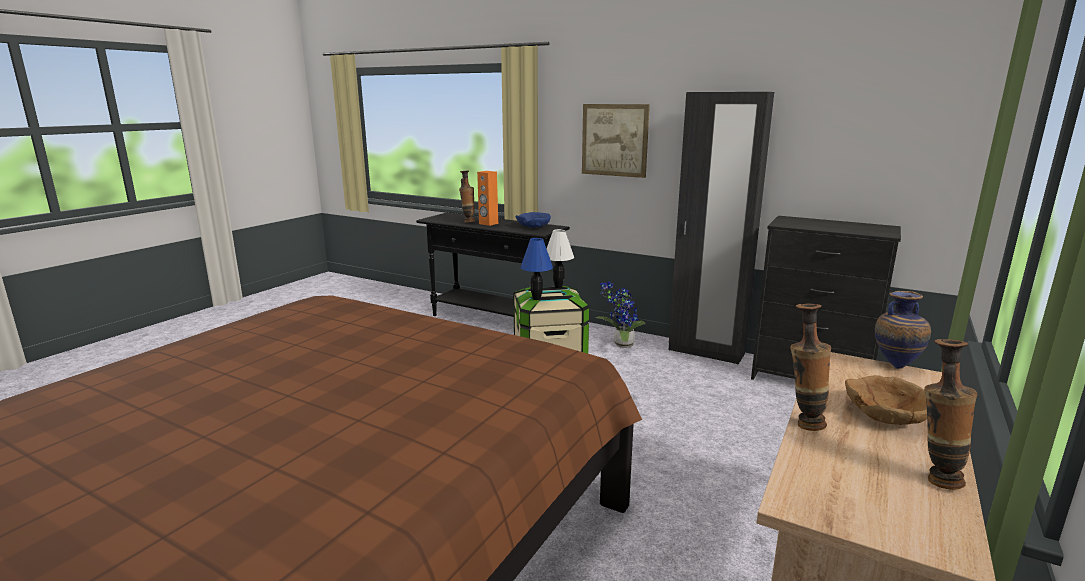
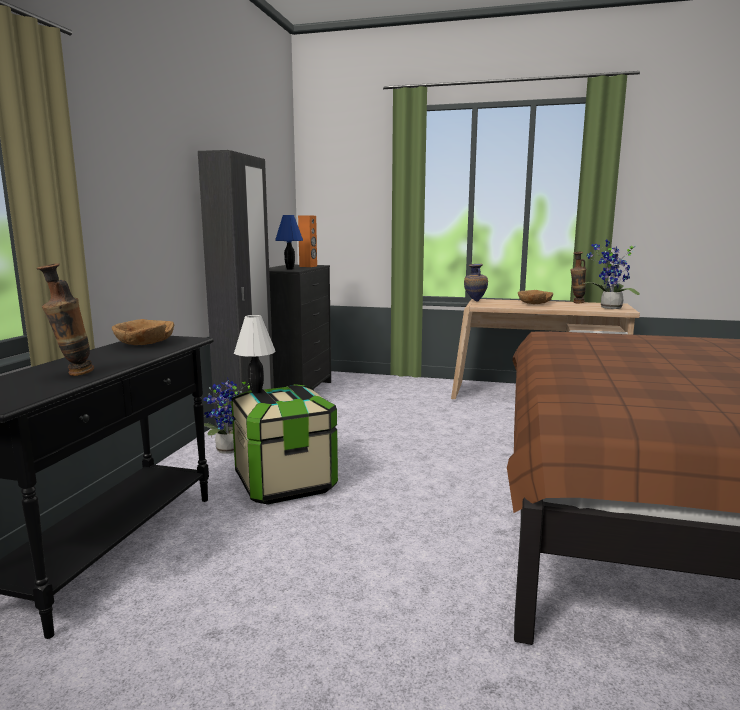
camera: 105 degrees left, 5 degrees down
(488, 223) = (102, 363): orange speaker -> orange speaker (308, 266)
(533, 227) = (145, 344): blue bowl -> brown bowl
(536, 299) = (311, 396): blue table lamp -> blue table lamp (290, 269)
(614, 140) = (137, 204): picture -> none
(802, 423) = (561, 308): vase -> none
(831, 490) = (609, 308): none -> potted plant

